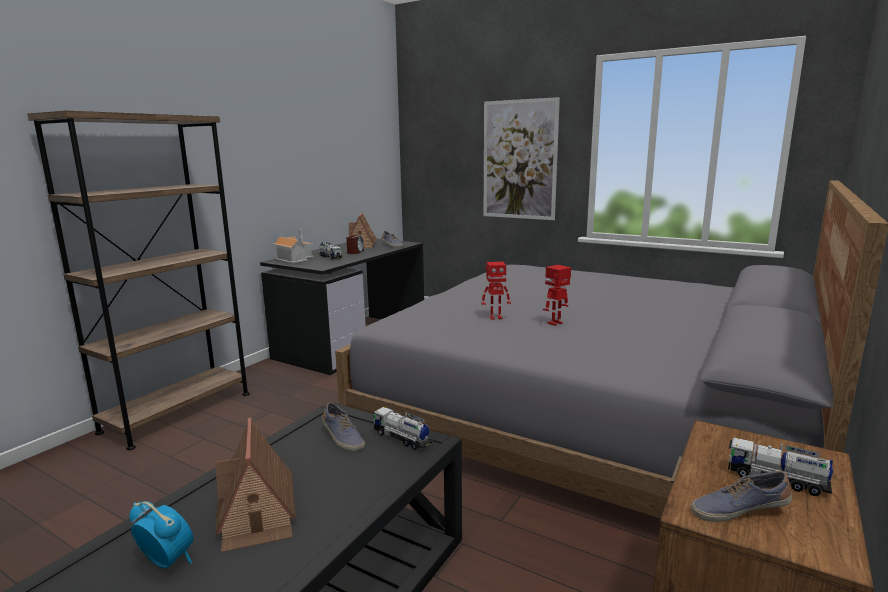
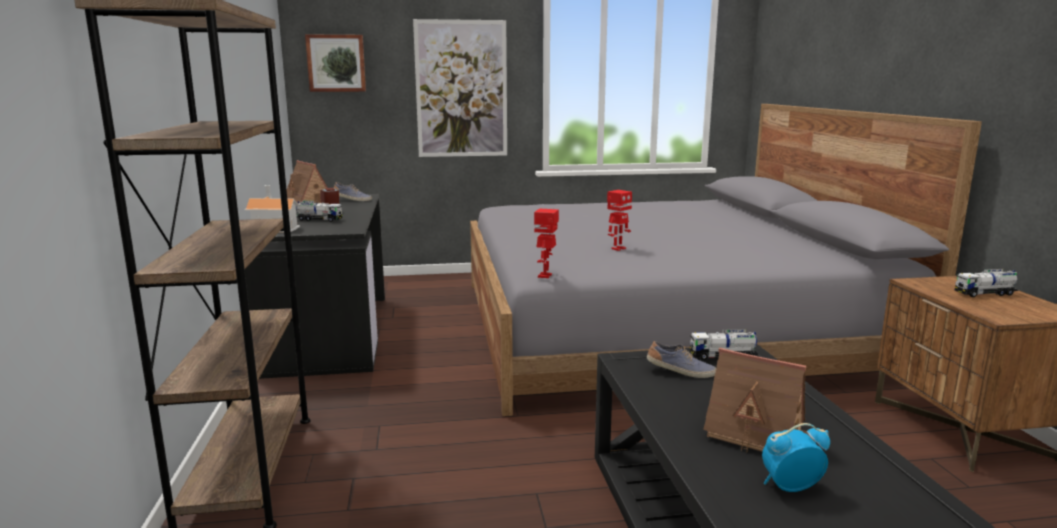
camera: 40 degrees left, 0 degrees up
(431, 139) = (336, 63): none -> picture
(555, 323) = (672, 243): toy robot -> toy robot (545, 276)
(738, 510) = (1007, 310): shoe -> none

